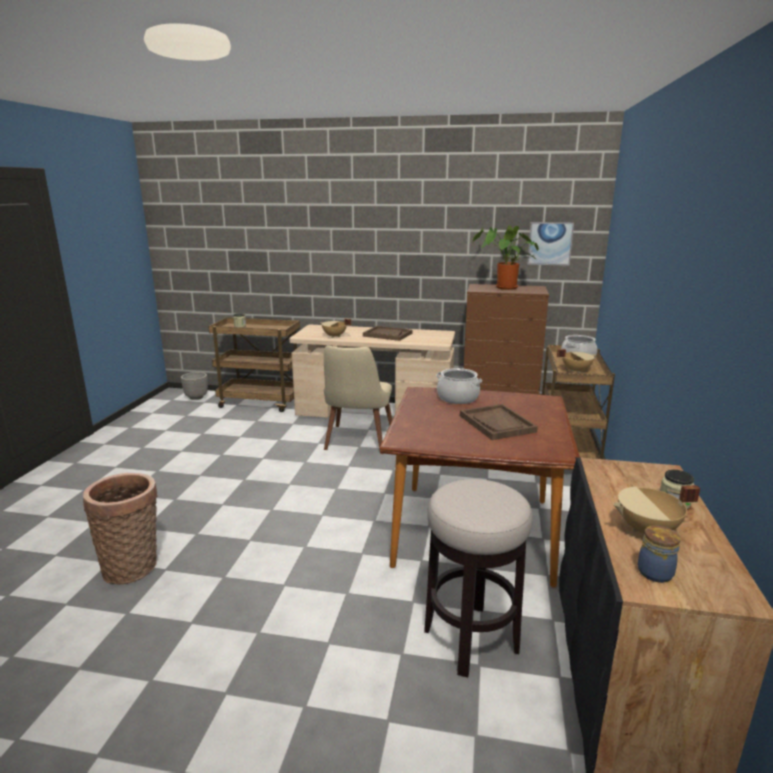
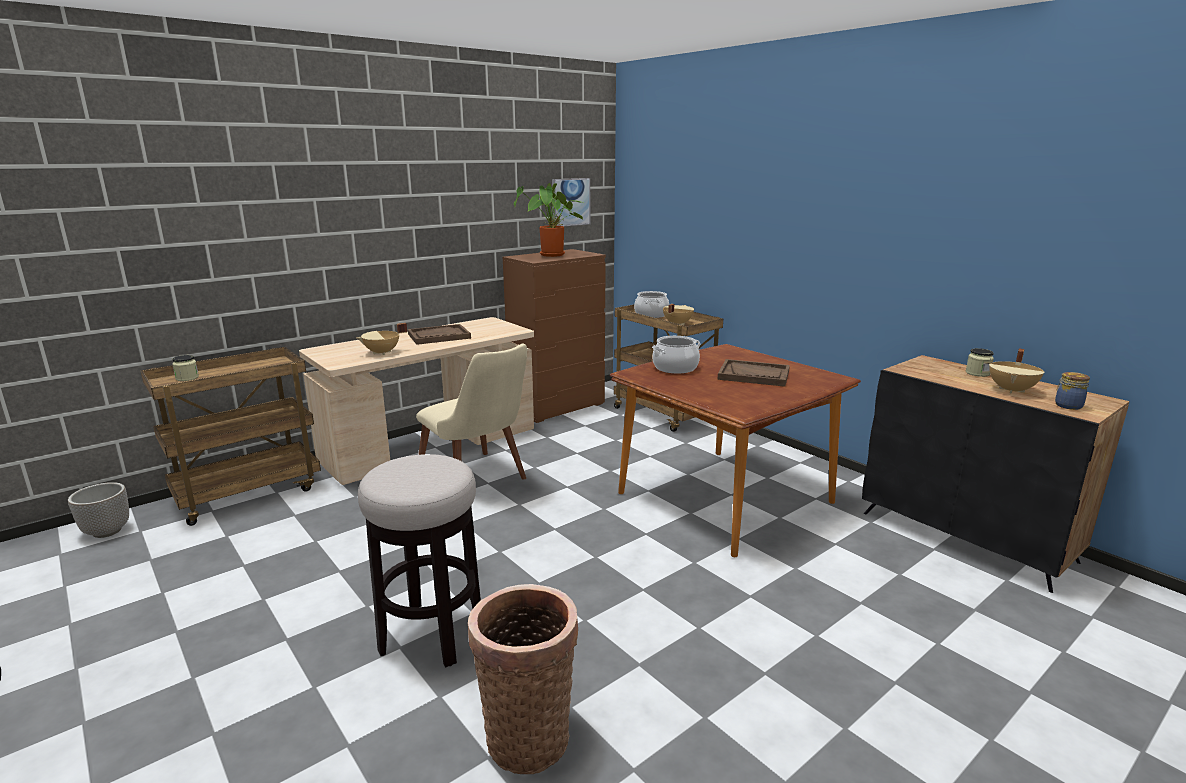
camera: 50 degrees left, 0 degrees up
(471, 640) = (868, 564): stool -> stool (431, 634)

